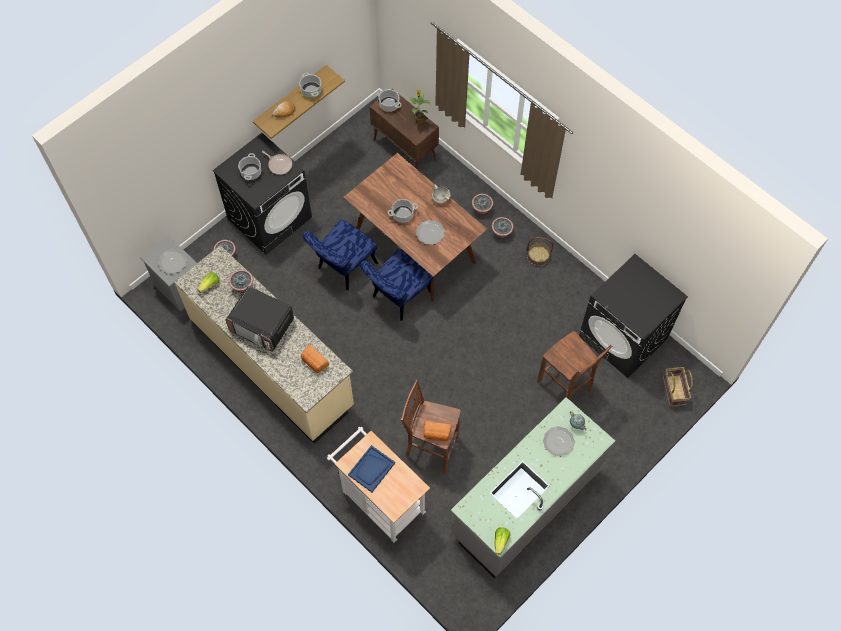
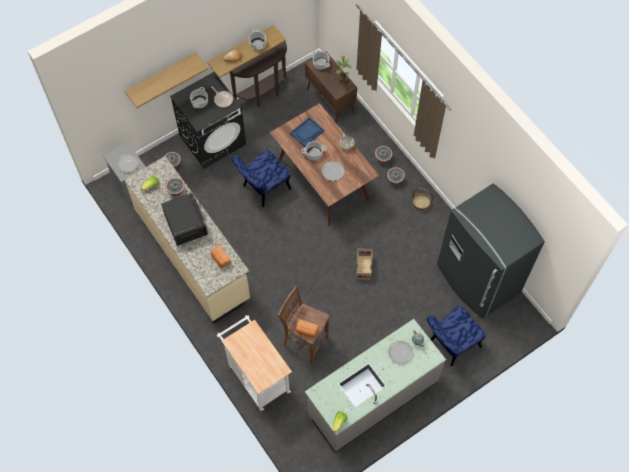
camera: 10 degrees right, 0 degrees up
(200, 147) = (162, 76): none -> shelf
(262, 326) = (186, 224): microwave -> microwave turned 150 degrees counterclockwise
(322, 153) = (264, 94): none -> brown console table
(371, 469) = (249, 349): blue tray -> blue tray (307, 132)
(397, 297) = (301, 219): blue chair -> blue chair (450, 345)
(566, 386) = (422, 311): brown stool -> none
(623, 337) = (477, 280): black washing machine -> grey fridge
(674, 390) = (509, 329): basket -> basket (363, 267)

